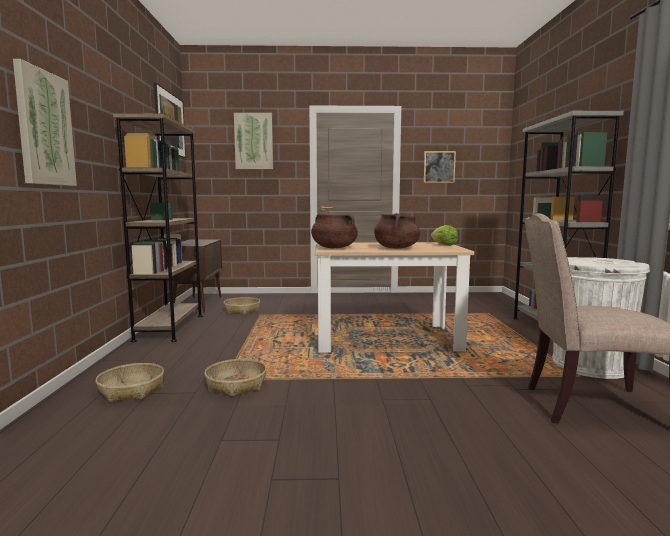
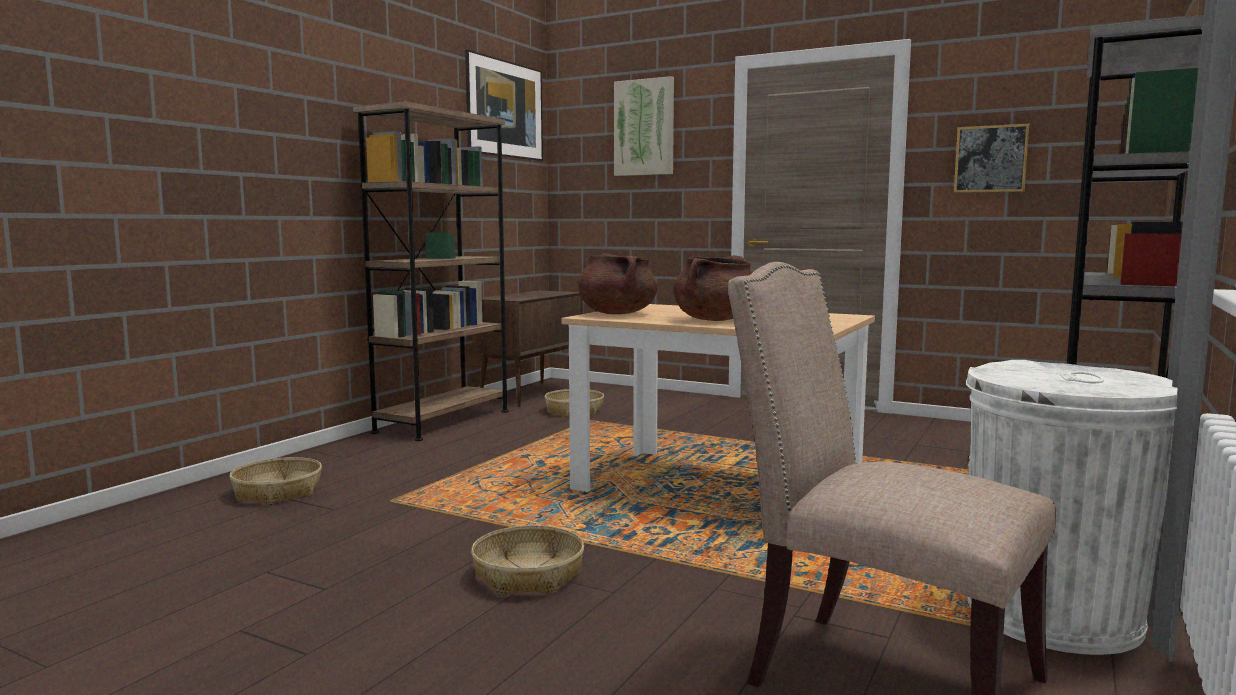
camera: 30 degrees right, 0 degrees up
(44, 128) = (213, 138): picture -> none
(236, 385) = (392, 511): basket -> basket (528, 575)
(443, 245) = (832, 320): lettuce -> none

